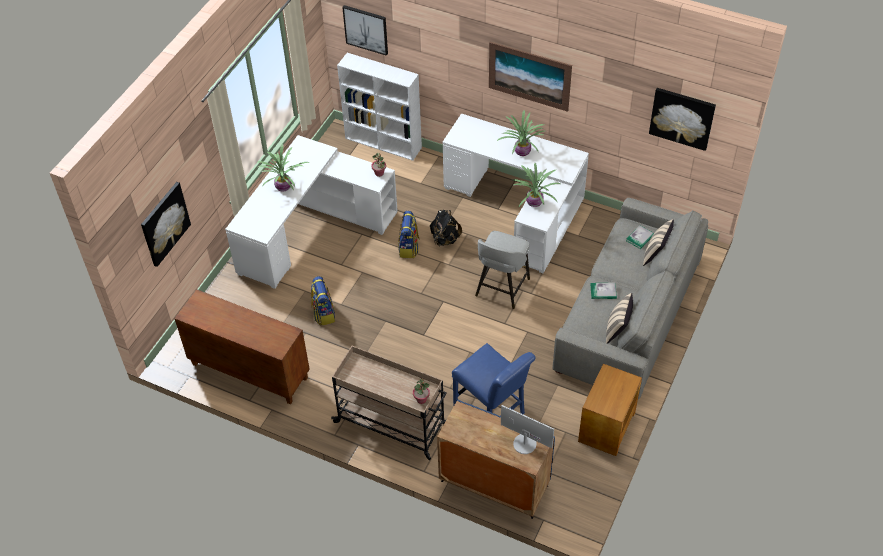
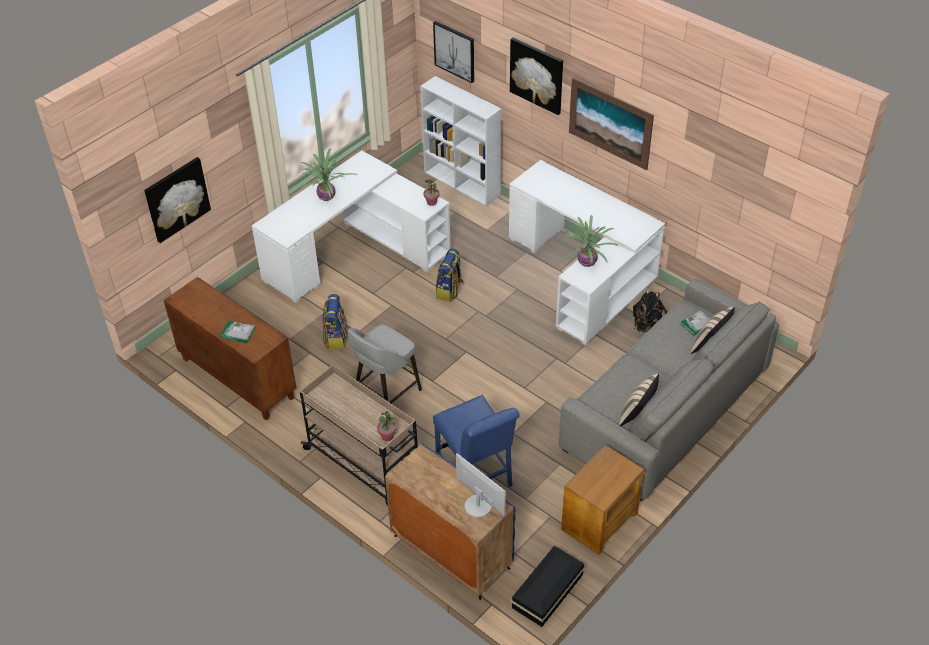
camera: 15 degrees right, 5 degrees down
(445, 239) = (491, 290): black backpack -> black backpack (647, 326)
(501, 288) = (534, 352): grey stool -> grey stool (385, 394)
(522, 151) = (592, 208): potted plant -> none
(586, 496) = (549, 591): none -> black storage box
(603, 292) = (635, 371): book -> book (237, 333)
(682, 118) = (765, 193): picture -> picture (537, 75)

